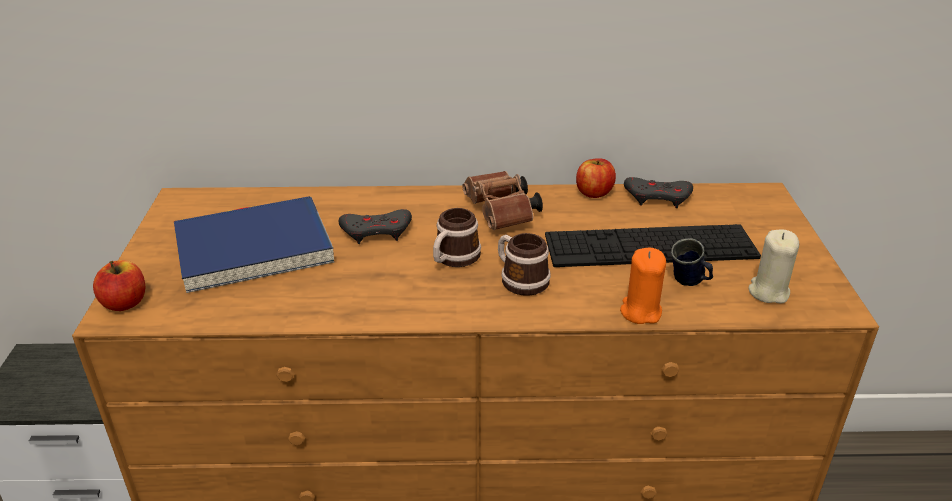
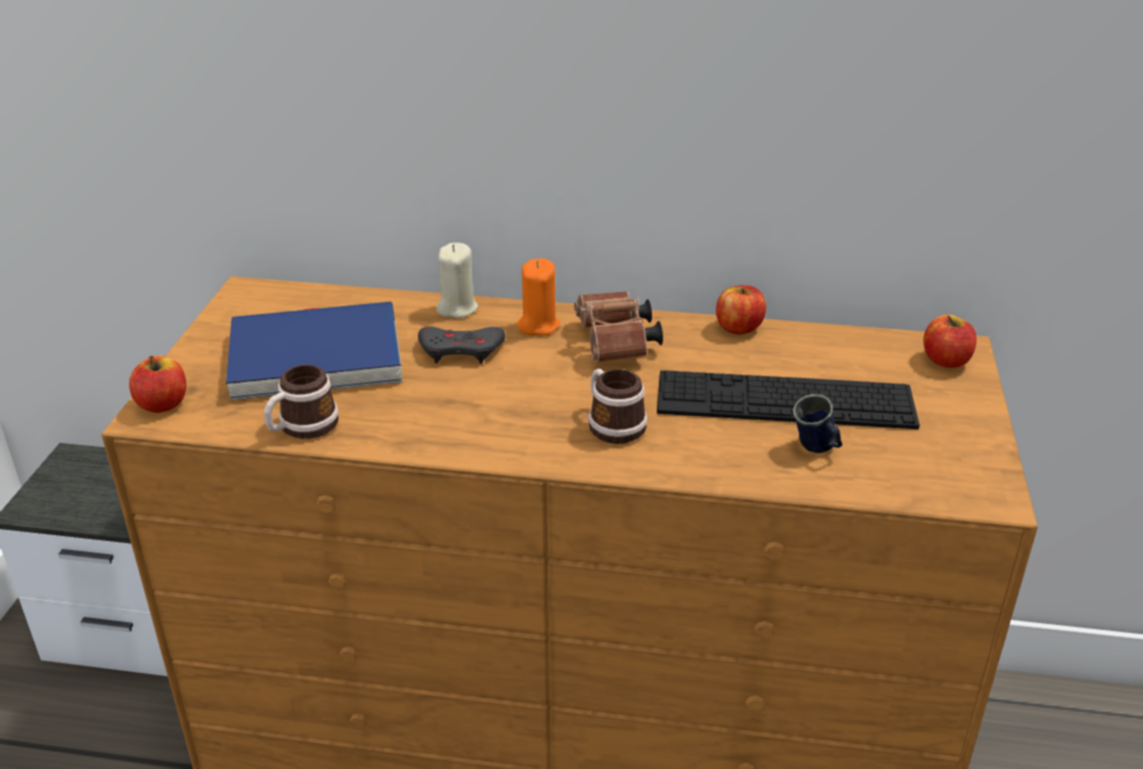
camera: 10 degrees right, 0 degrees up
(453, 259) = (541, 392): mug -> mug (302, 427)
(640, 311) = (743, 476): orange candle -> orange candle (538, 325)
(658, 197) = (818, 340): grey game controller -> none
(759, 203) = (946, 360): none -> apple
(768, 291) = (912, 470): beige candle -> beige candle (457, 308)

